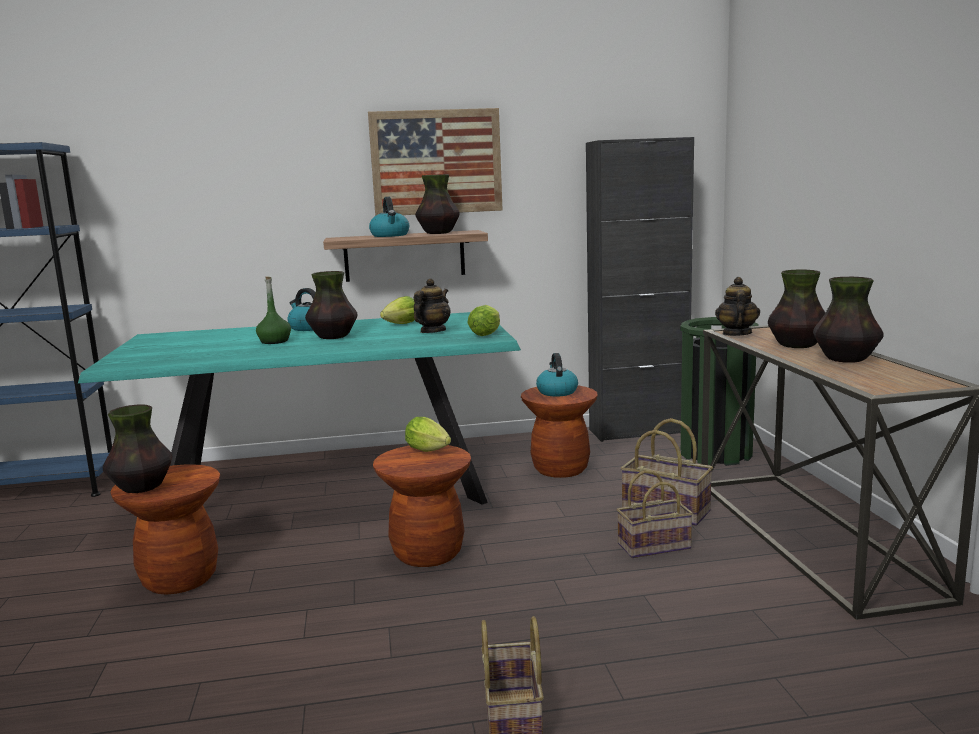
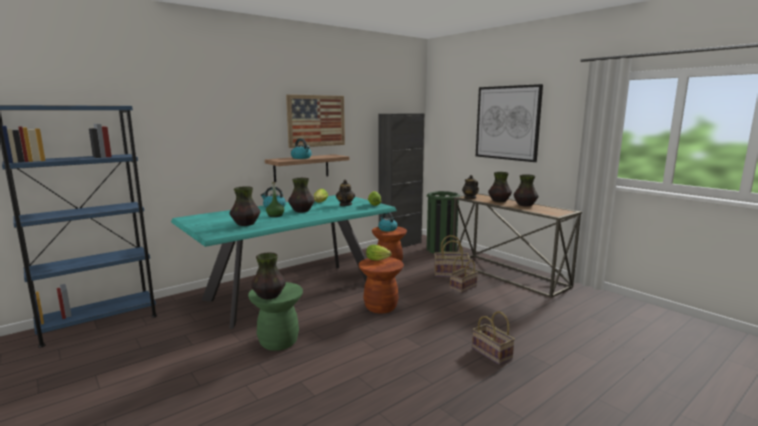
camera: 30 degrees left, 0 degrees up
(180, 579) = (278, 342): brown stool -> green stool
(438, 233) = (323, 156): vase -> vase (246, 224)
(859, 144) = (507, 123): none -> picture

